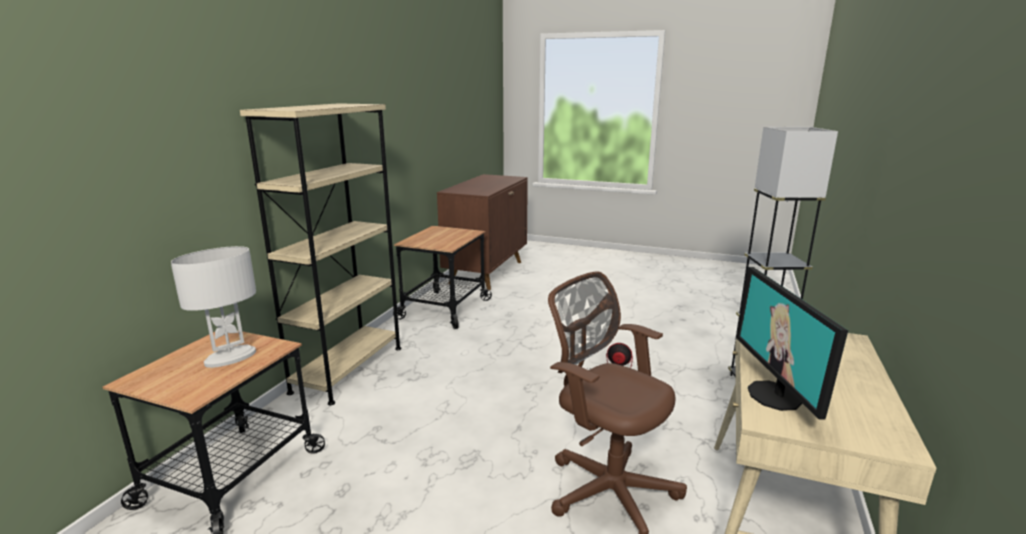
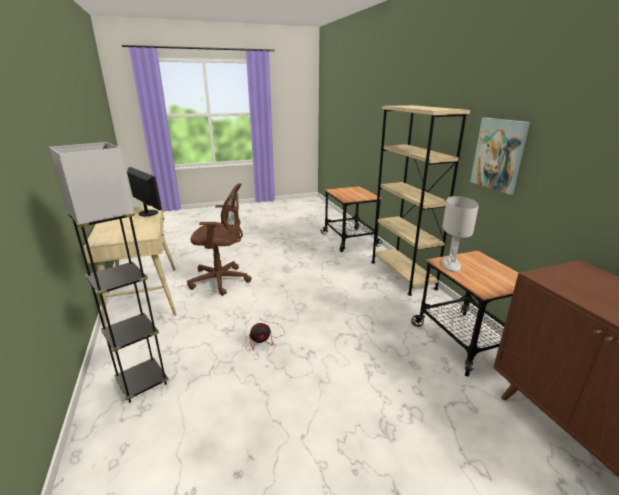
camera: 140 degrees right, 5 degrees up
(230, 358) = (350, 195): white table lamp -> white table lamp (450, 265)
(372, 144) = (499, 154): none -> picture

